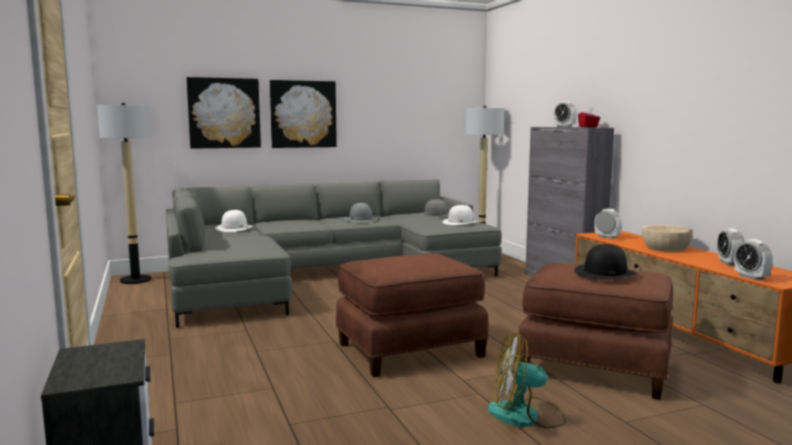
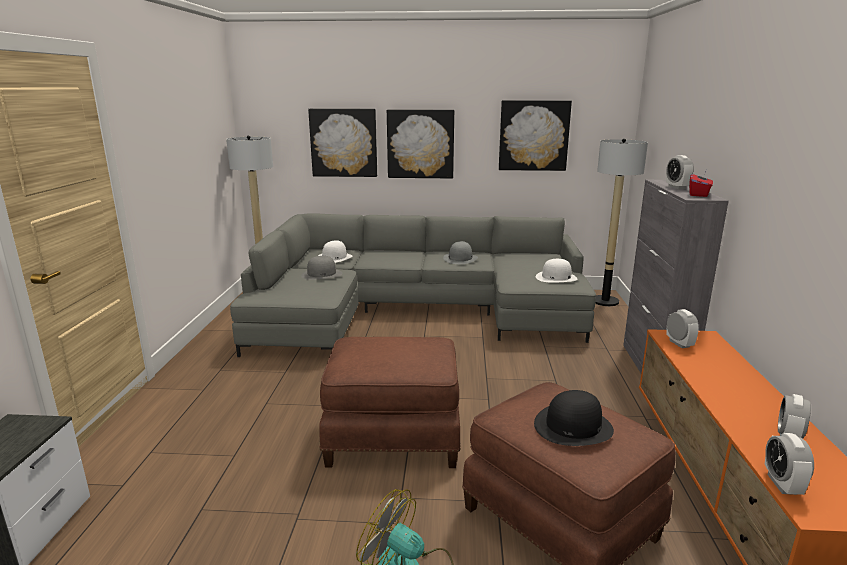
camera: 25 degrees right, 10 degrees up
(405, 106) = (533, 135): none -> picture
(435, 215) = (544, 261): grey hat -> grey hat (322, 274)
(665, 248) = (733, 383): beige bowl -> none

